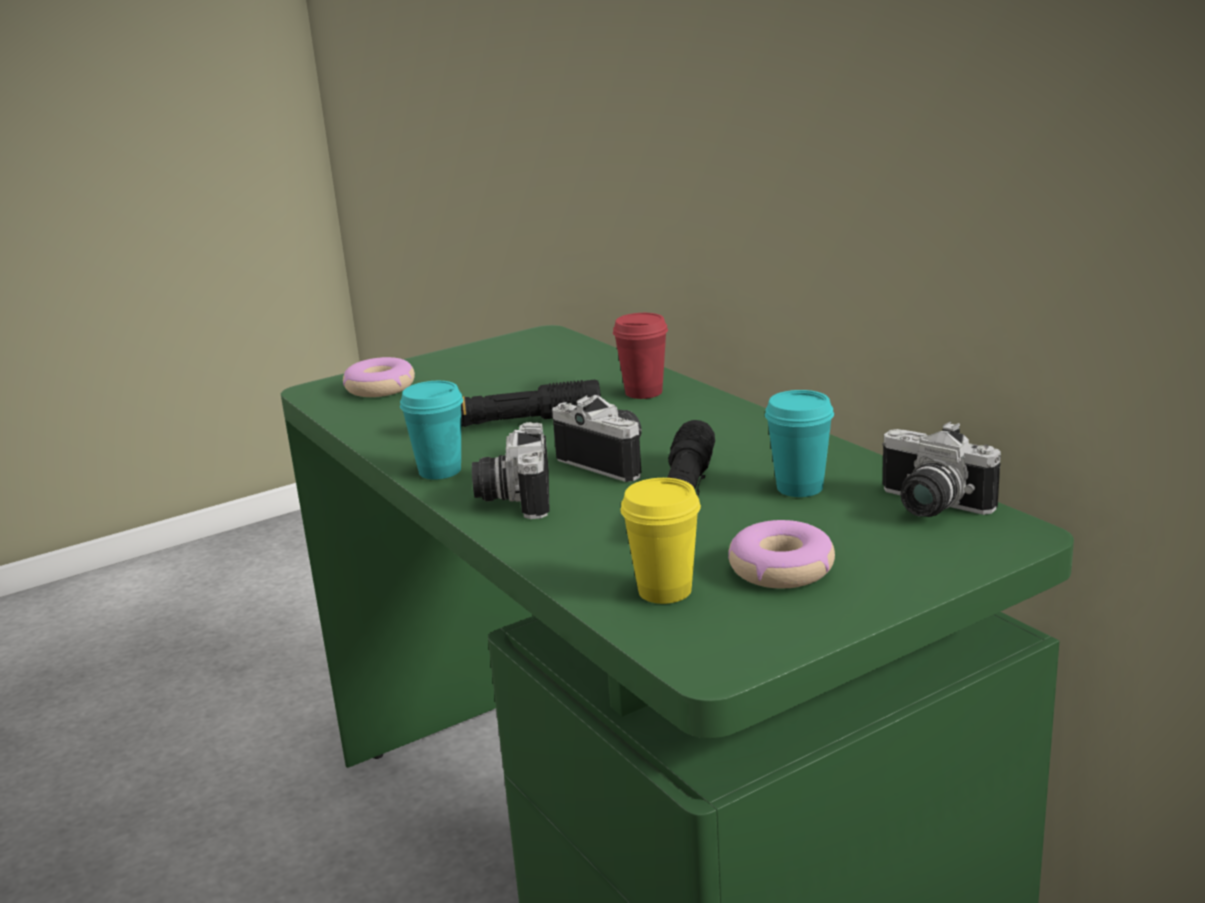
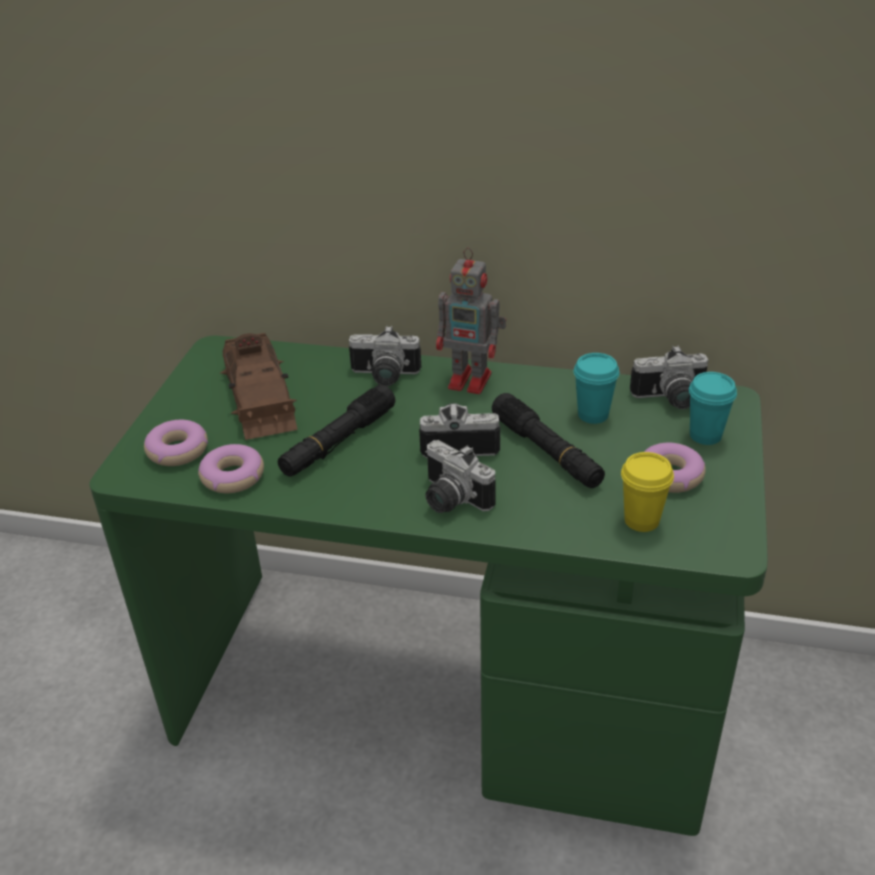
camera: 45 degrees left, 15 degrees up
(382, 417) = (232, 476): none -> donut
(440, 471) = (364, 502): turquoise cup -> turquoise cup (705, 435)
(510, 374) = (259, 397): none -> brown toy car
(643, 392) = (384, 377): red cup -> camera
(724, 420) = (472, 381): none -> toy robot

